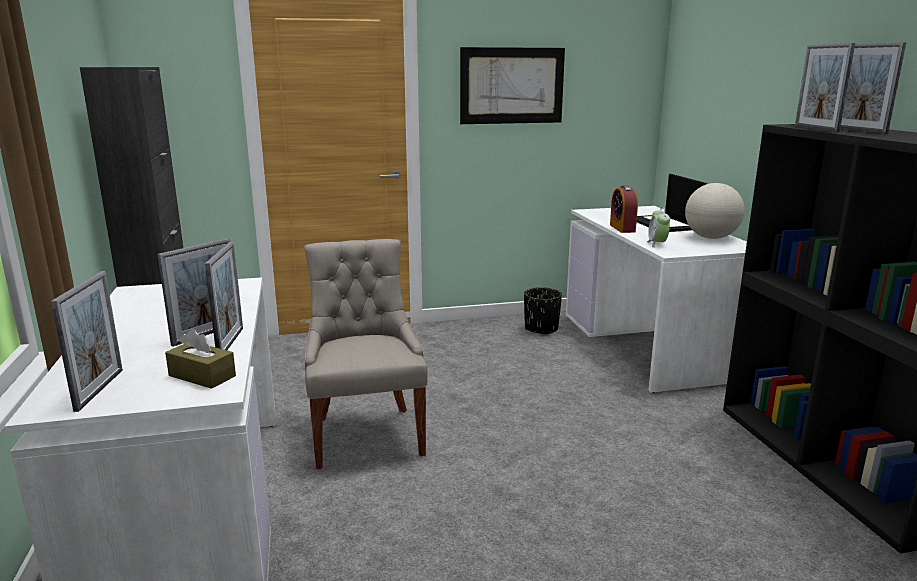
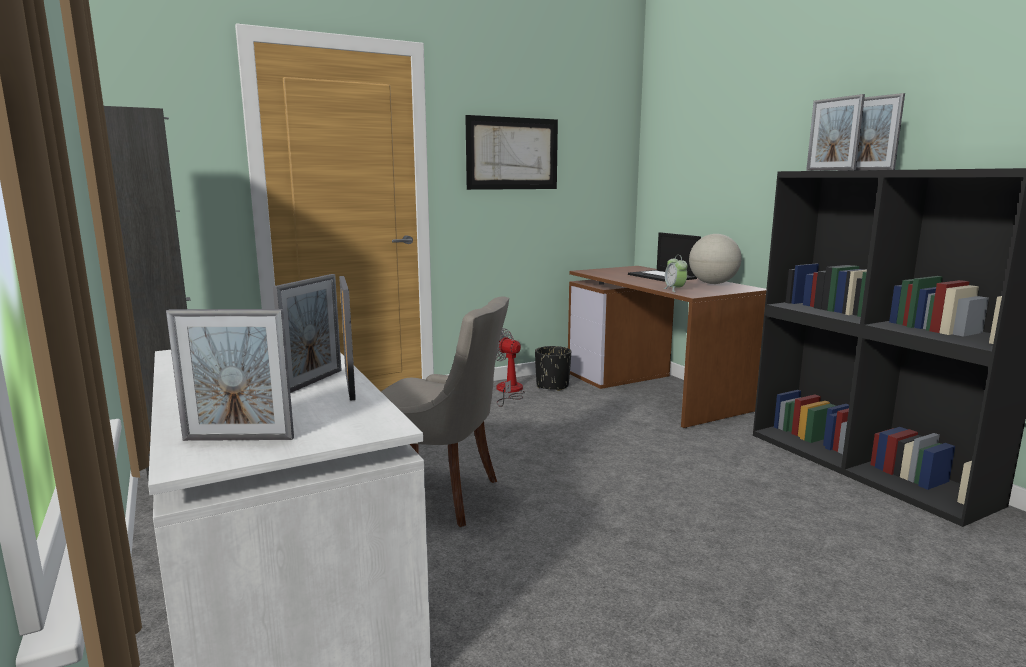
camera: 15 degrees left, 5 degrees down
(99, 389) = (238, 439): picture frame -> picture frame turned 105 degrees clockwise
(202, 376) = (351, 416): brown tissue box -> none
(366, 435) = (438, 495): grey chair -> grey chair turned 135 degrees clockwise
(493, 331) = (508, 391): none -> fan
(622, 228) = (631, 281): alarm clock -> none
(649, 345) = (656, 390): white desk -> brown desk

